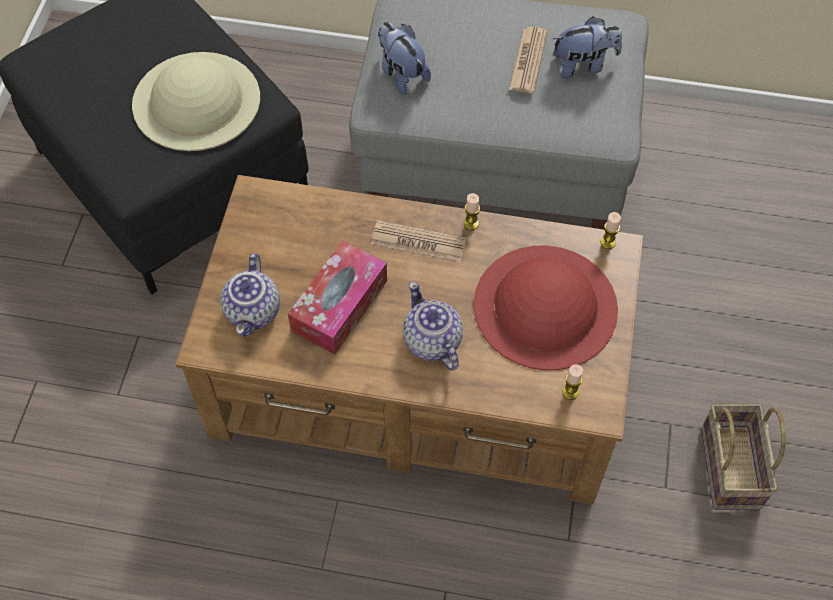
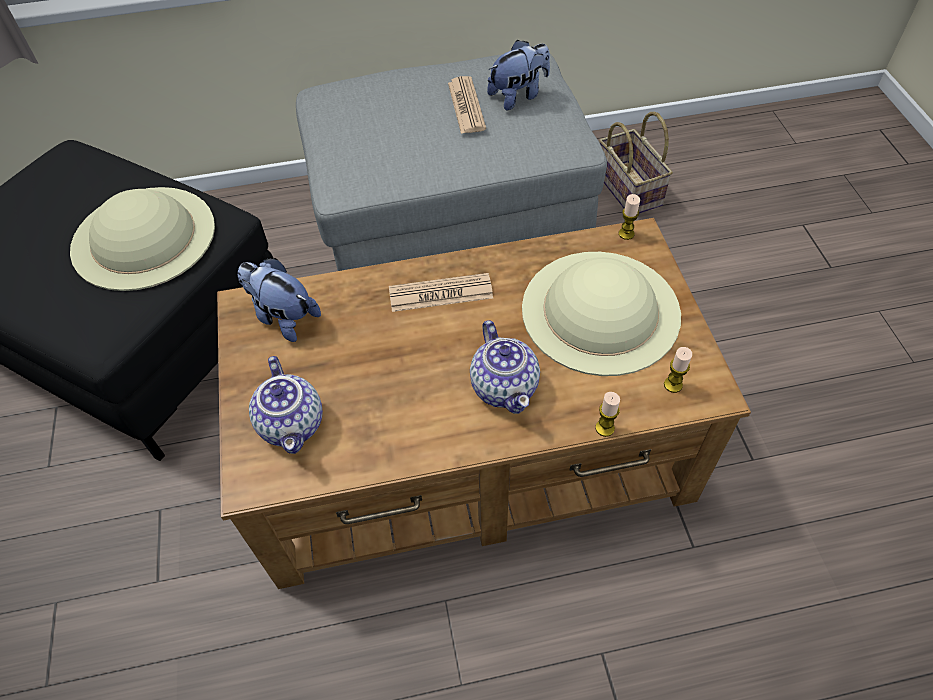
camera: 20 degrees left, 5 degrees down
(339, 305) = (387, 384): tissue box -> none
(401, 73) = (349, 151): plush toy -> plush toy (283, 317)
(432, 342) = (505, 386): teapot -> teapot turned 150 degrees counterclockwise
(471, 224) = (485, 259): candle -> candle (604, 428)
(545, 306) = (600, 310): red hat -> beige hat
(732, 470) = (800, 420): basket -> basket (631, 189)

